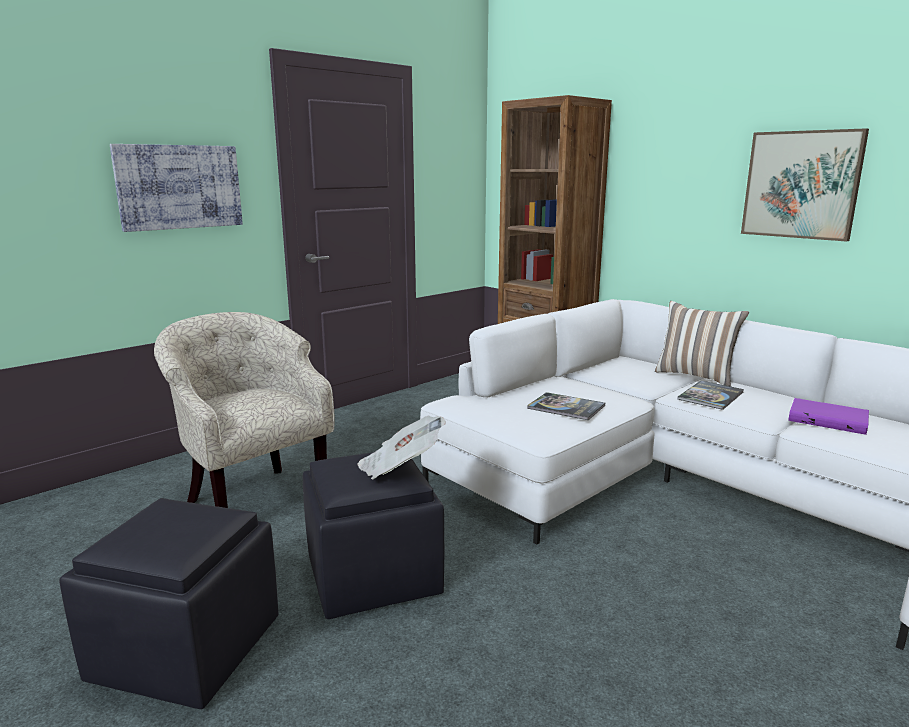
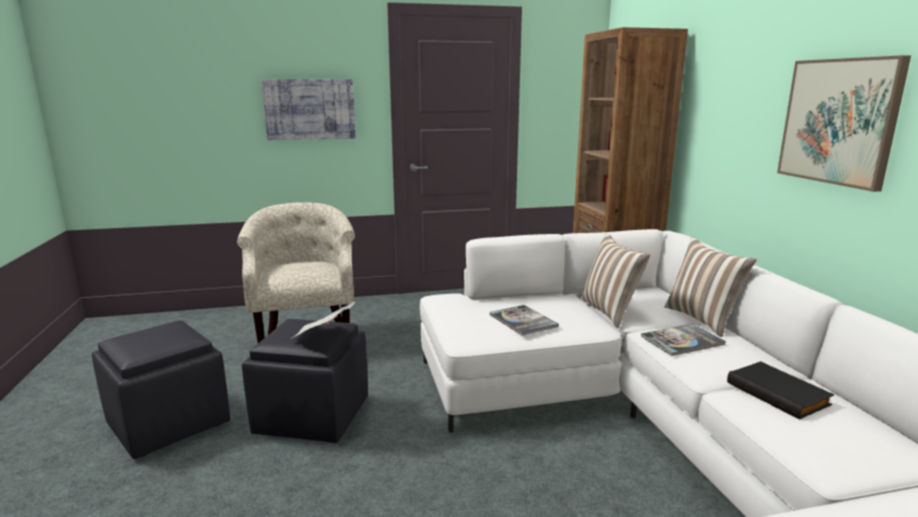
camera: 30 degrees right, 0 degrees up
(617, 384) = (610, 311): none -> pillow
(828, 420) = (779, 393): purple book -> black book

